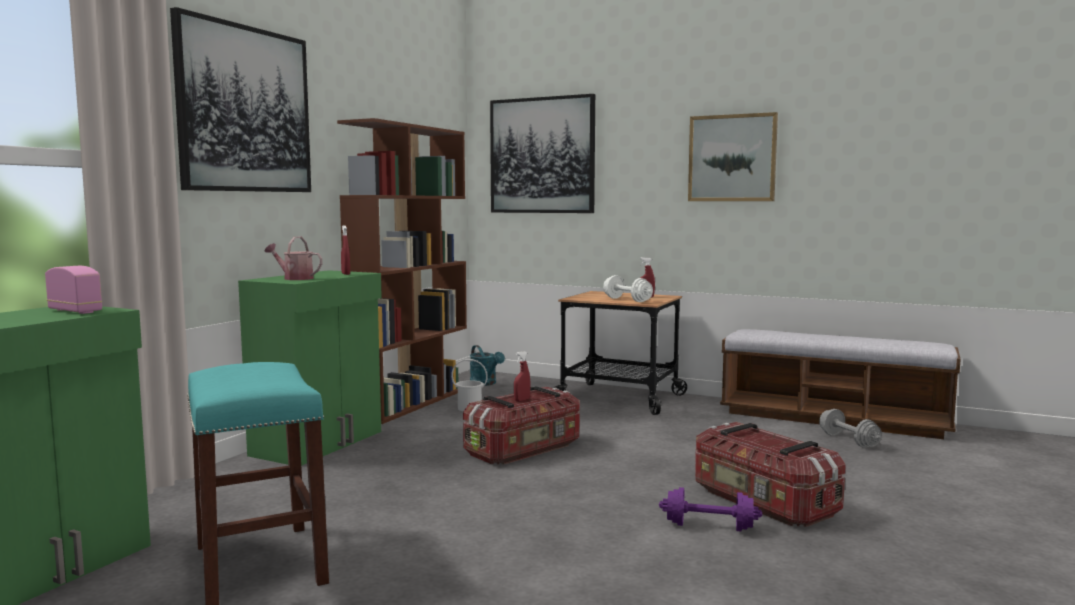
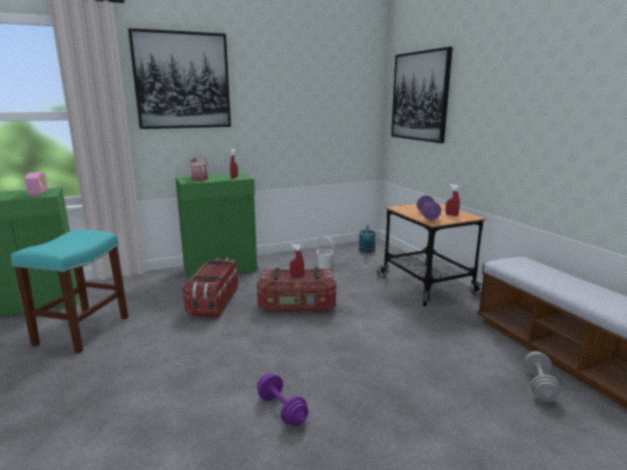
camera: 40 degrees right, 10 degrees up
(411, 402) = (305, 254): brown bookcase -> none
(627, 300) = (427, 216): white dumbbell -> purple dumbbell
(732, 158) = (538, 103): picture -> none
(762, 502) = (351, 409): storage box -> storage box (213, 302)

